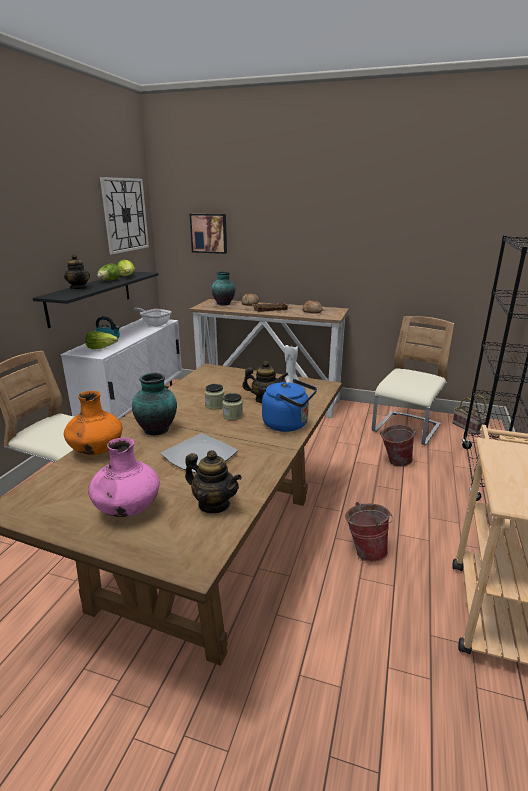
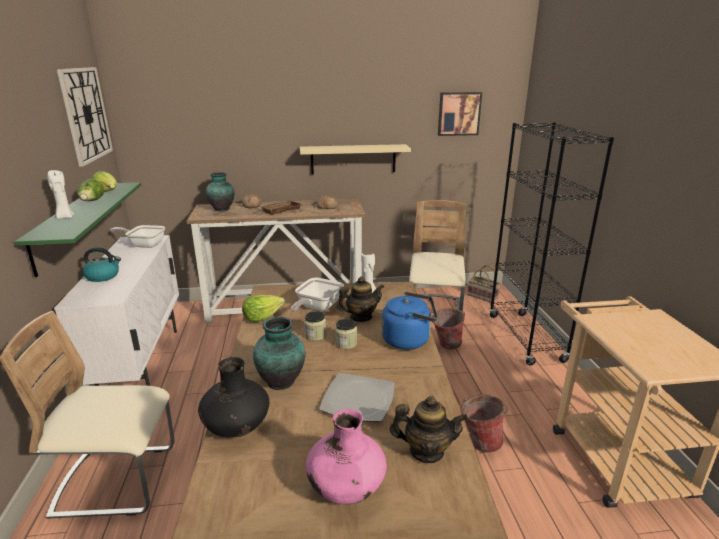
camera: 25 degrees left, 0 degrees up
(79, 288) = (65, 217): teapot -> white candle
(90, 297) = (69, 225): black shelf -> green shelf
(96, 451) = (236, 428): orange vase -> black vase
(101, 348) = (105, 288): lettuce -> lettuce (262, 317)
(209, 233) = (190, 129): picture -> picture (458, 113)
(236, 387) = (317, 308): none -> frying pan
(347, 269) = (353, 159): none -> beige shelf

